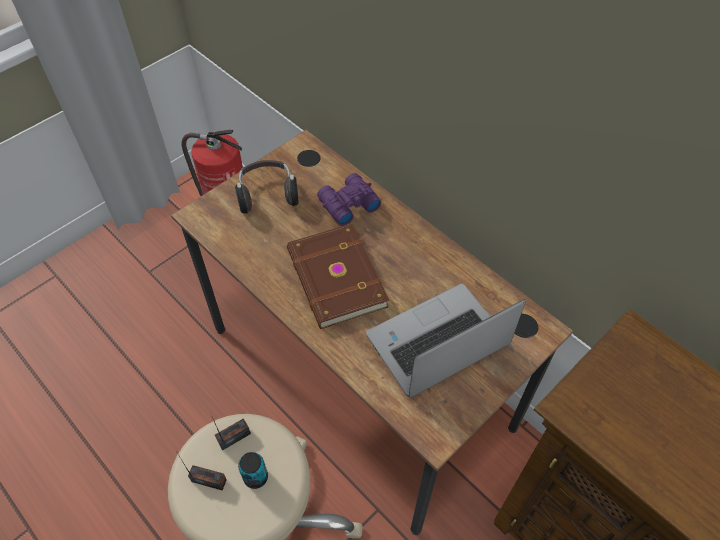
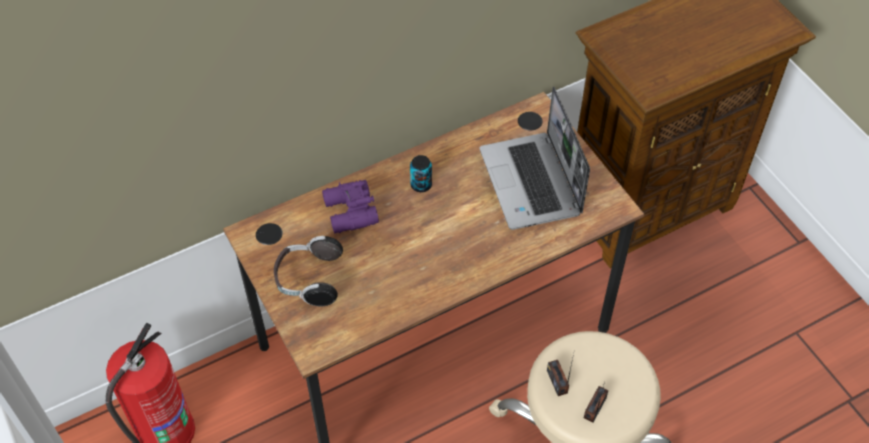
camera: 75 degrees left, 0 degrees up
(255, 477) = (599, 369): can -> can (421, 185)
(335, 279) = (440, 242): brown book -> none

